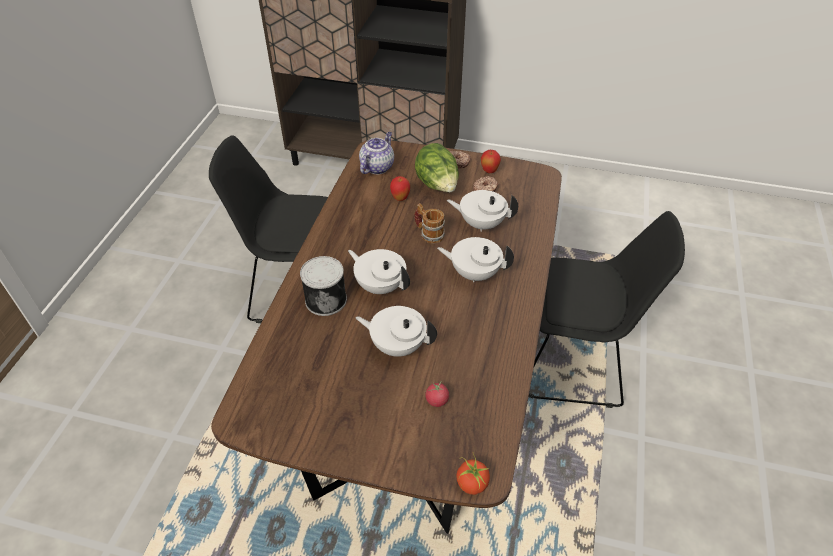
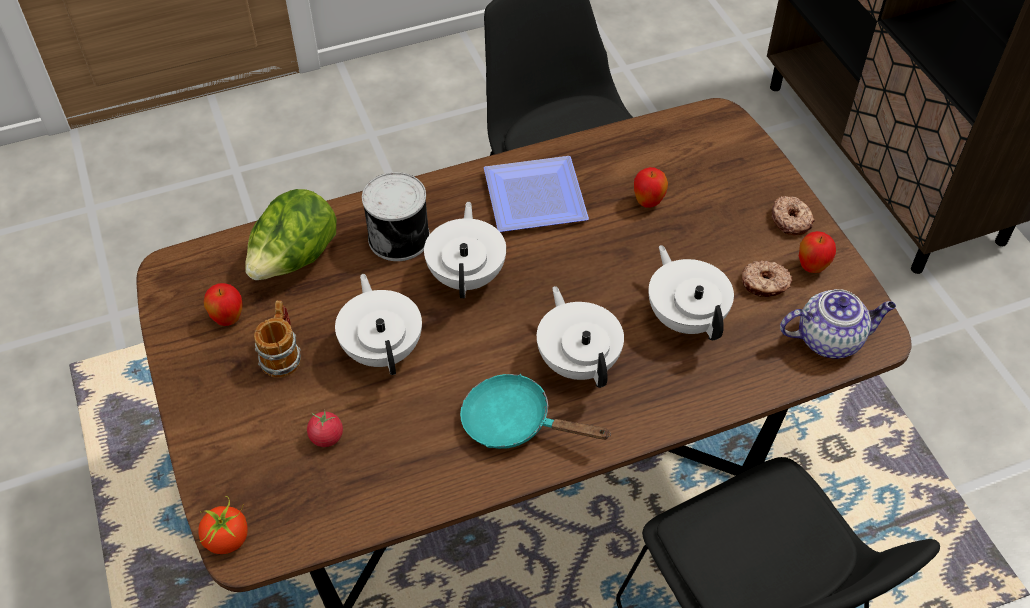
camera: 55 degrees right, 5 degrees up
(307, 407) = (228, 319): none -> apple
(352, 235) = (531, 195): none -> plate
(377, 166) = (687, 143): teapot -> teapot (830, 339)
(428, 233) = (608, 270): mug -> mug (282, 354)
(437, 185) = (716, 226): lettuce -> lettuce (295, 260)
(492, 316) = (515, 423): none -> turquoise frying pan

